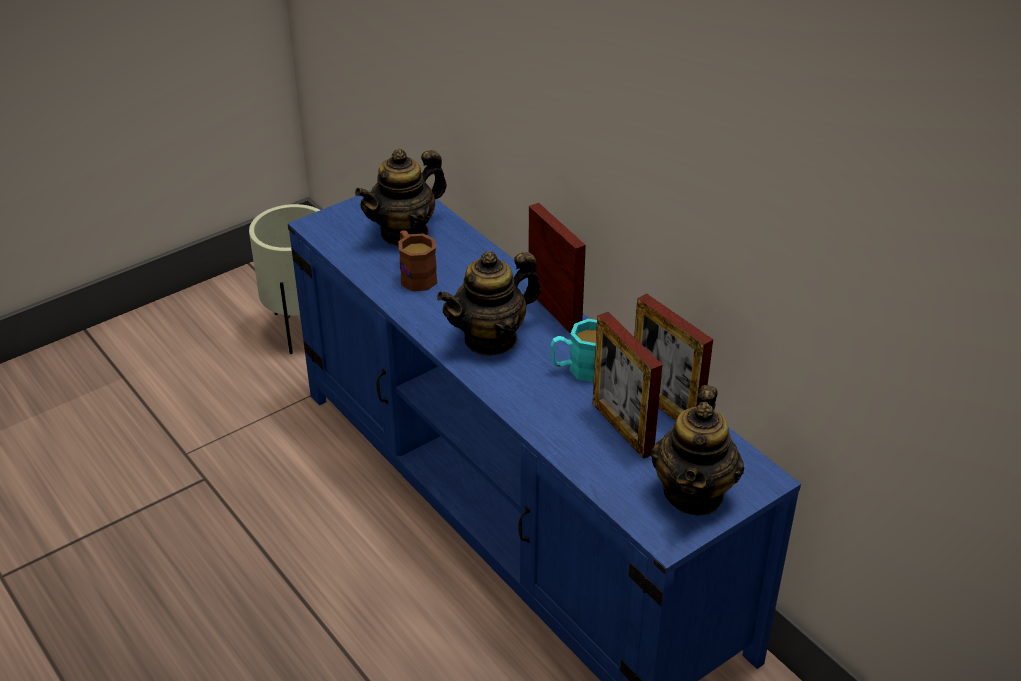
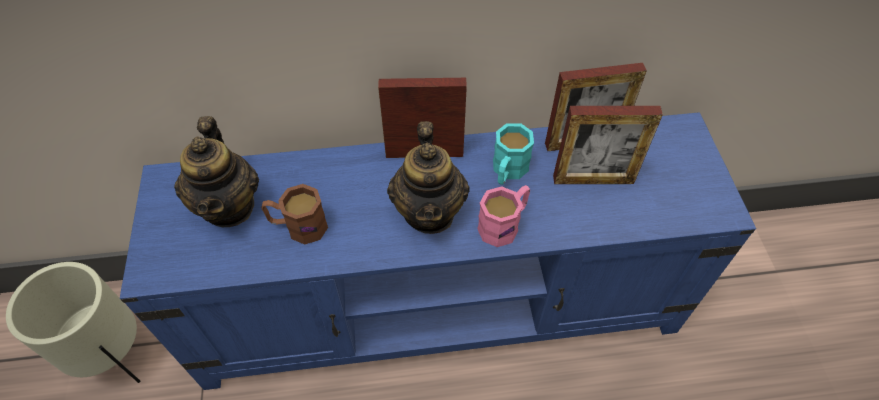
camera: 60 degrees left, 15 degrees up
(516, 387) = (504, 224): none -> pink mug
(694, 493) = (685, 173): teapot -> none

